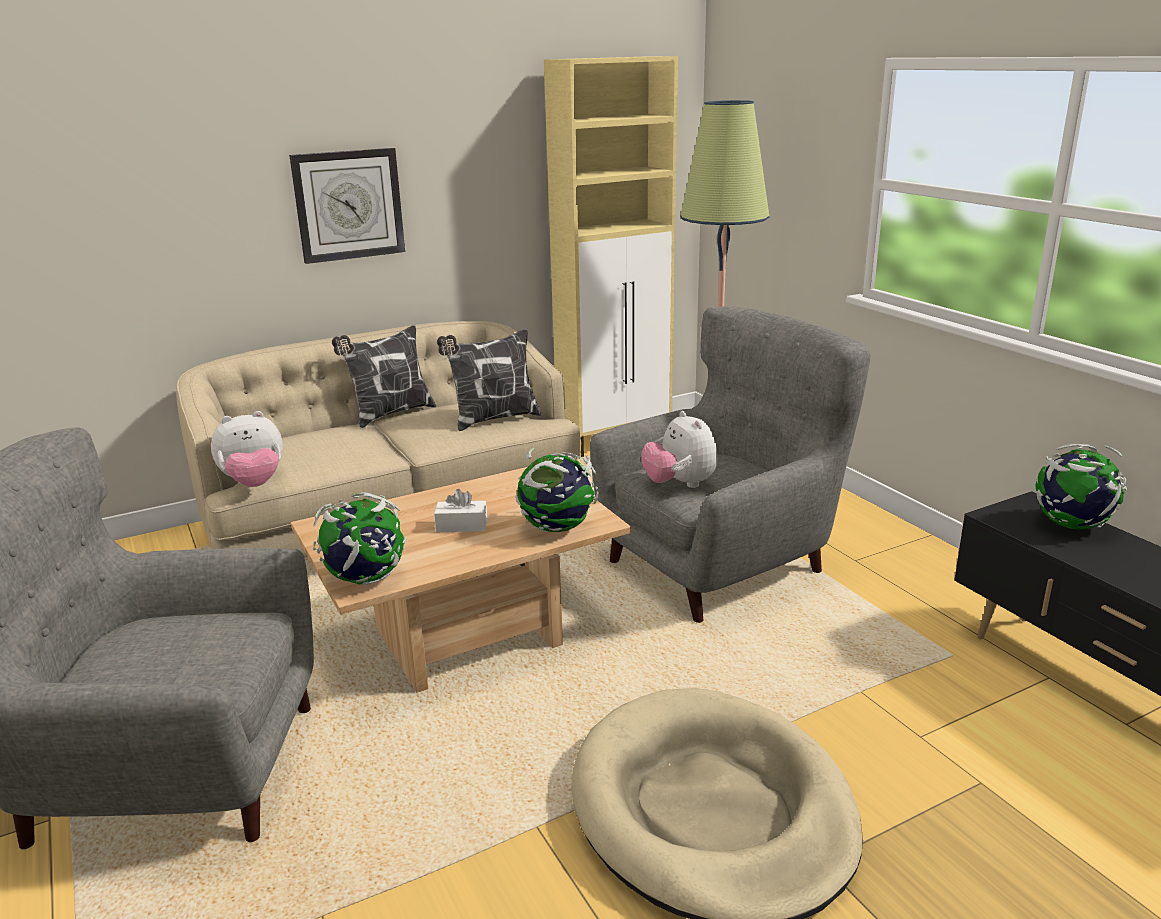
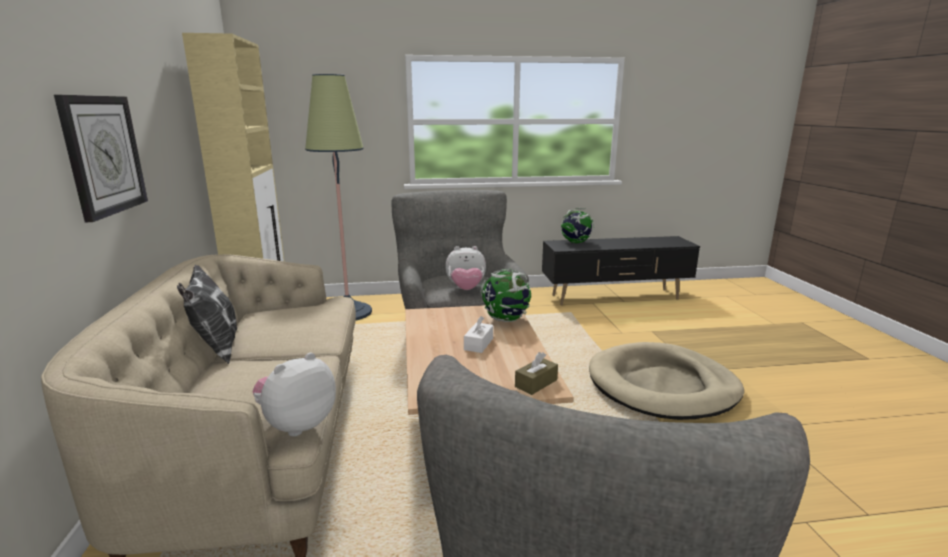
camera: 70 degrees left, 5 degrees down
(254, 484) = (297, 424): plush toy -> plush toy turned 135 degrees counterclockwise
(365, 578) = (536, 383): globe -> brown tissue box
(493, 419) = (308, 312): pillow -> none

